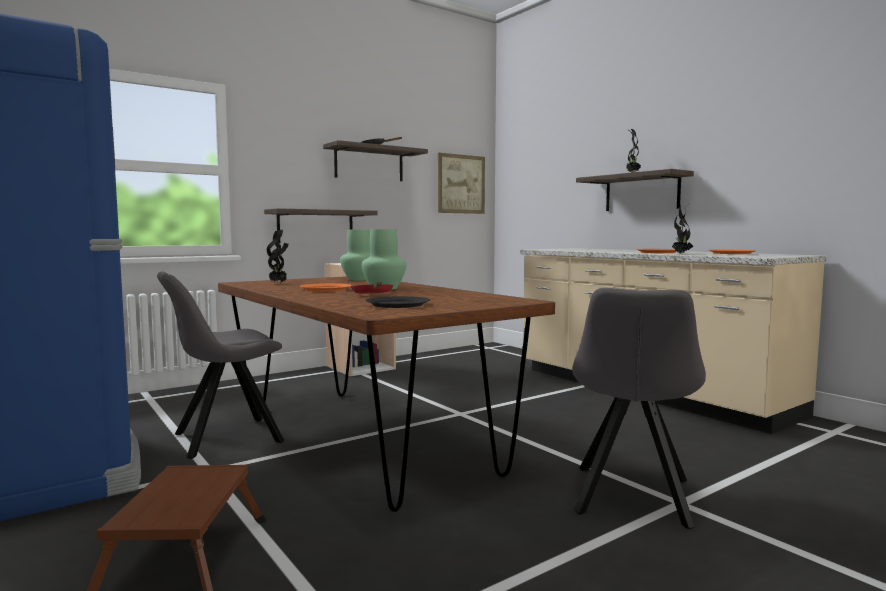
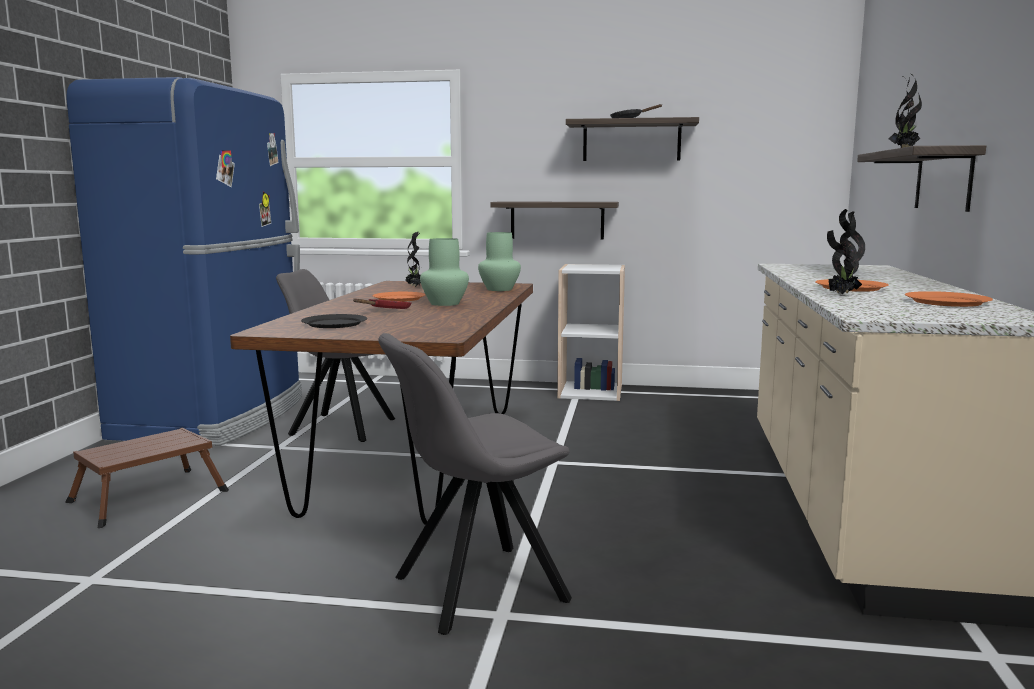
camera: 45 degrees right, 5 degrees up
(461, 184) = (782, 159): picture -> none

